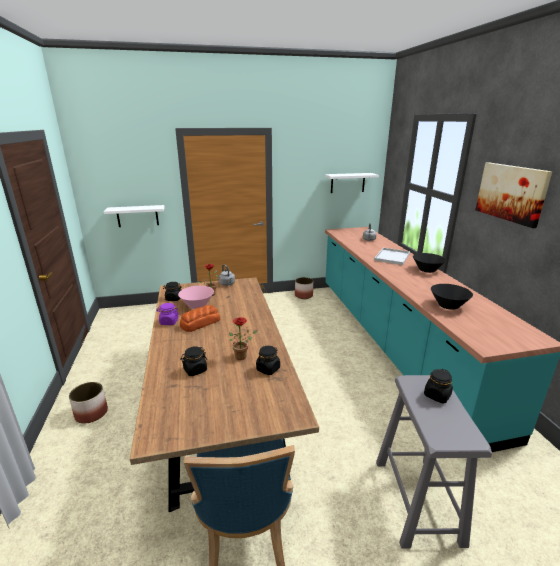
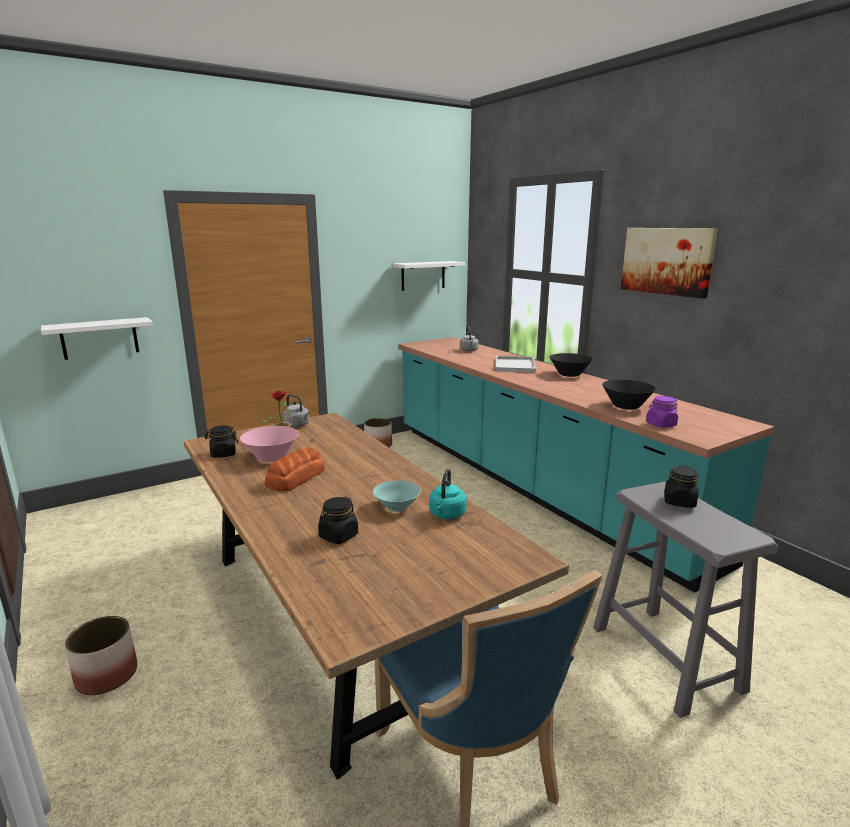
camera: 20 degrees left, 5 degrees down
(169, 322) = (241, 484): purple jar -> purple jar (660, 424)
(243, 356) = (397, 506): potted plant -> turquoise bowl
(268, 369) = (446, 515): black jar -> turquoise kettle

